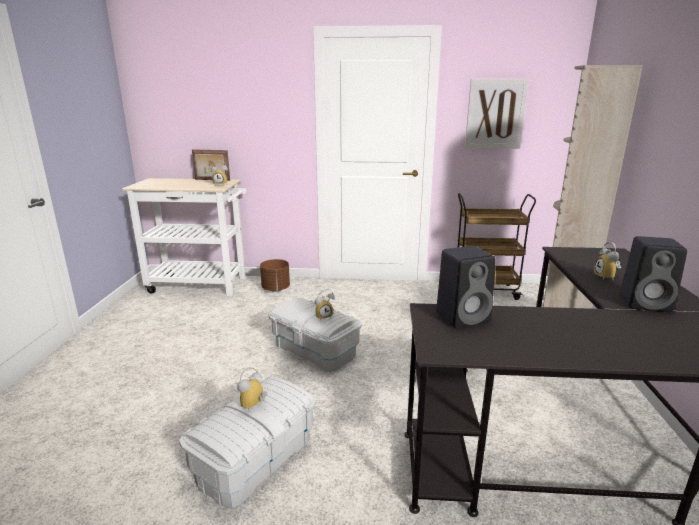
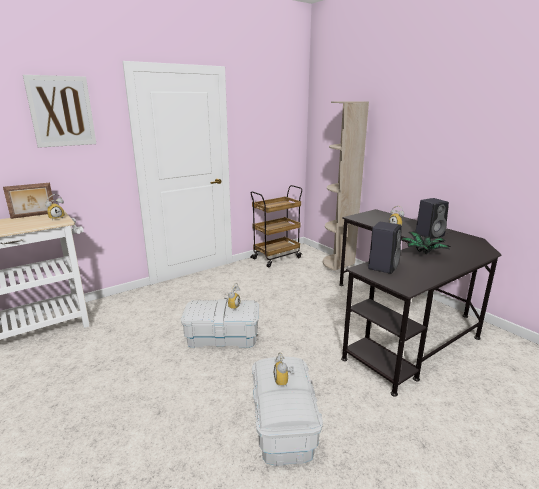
camera: 40 degrees left, 0 degrees up
(276, 289) = (124, 305): brown planter -> none
(495, 114) = (264, 131): picture -> picture (61, 111)
(567, 322) = (422, 253): none -> potted plant

